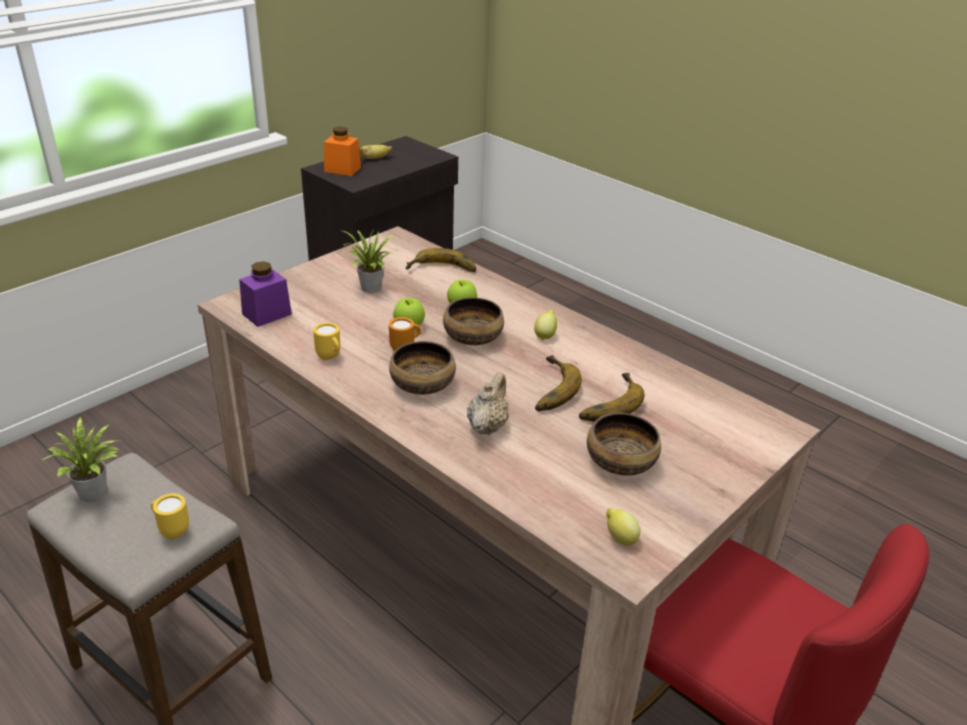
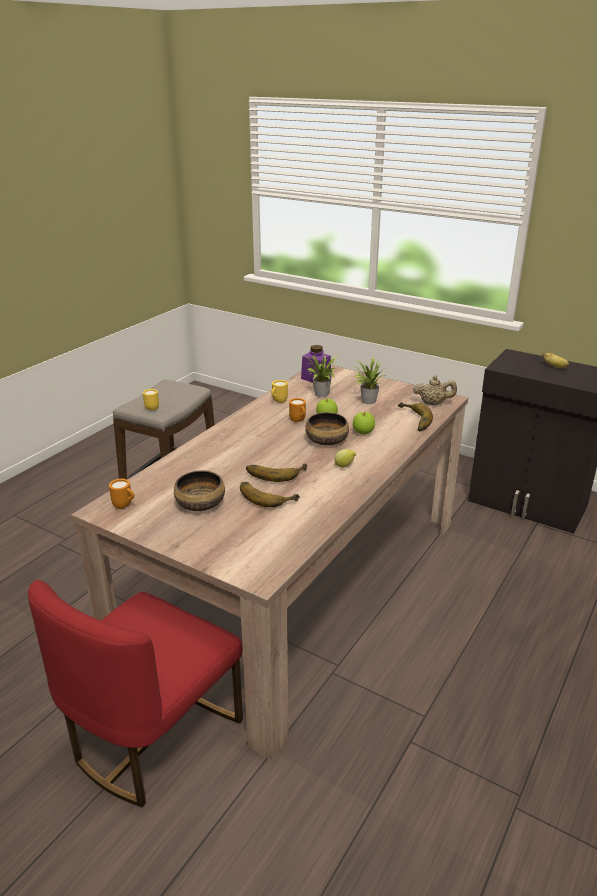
camera: 80 degrees right, 5 degrees down
(96, 494) = (175, 388): potted plant -> potted plant (321, 395)
(342, 169) = (520, 360): orange jar -> none
(422, 385) = (262, 431): bowl -> none
(487, 426) = (225, 455): beige teapot -> beige teapot (433, 403)
(619, 538) = (125, 506): lemon -> orange mug

